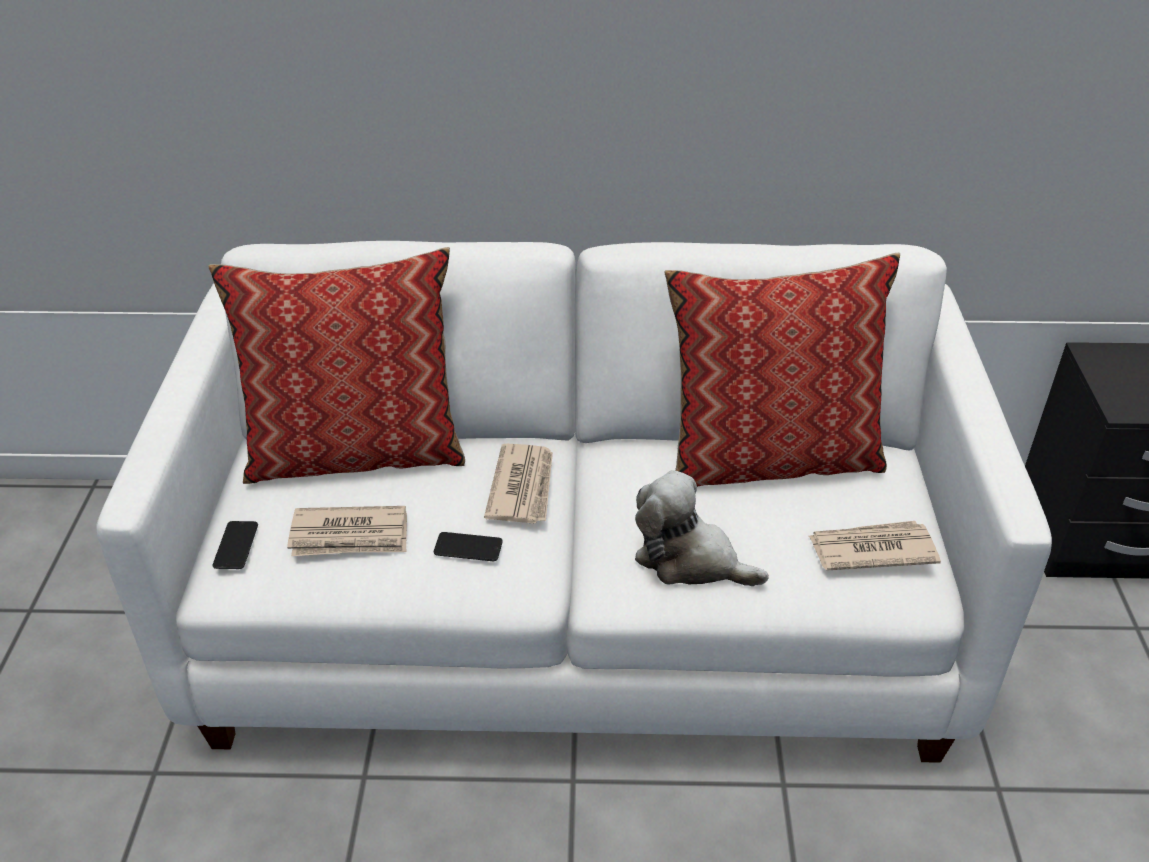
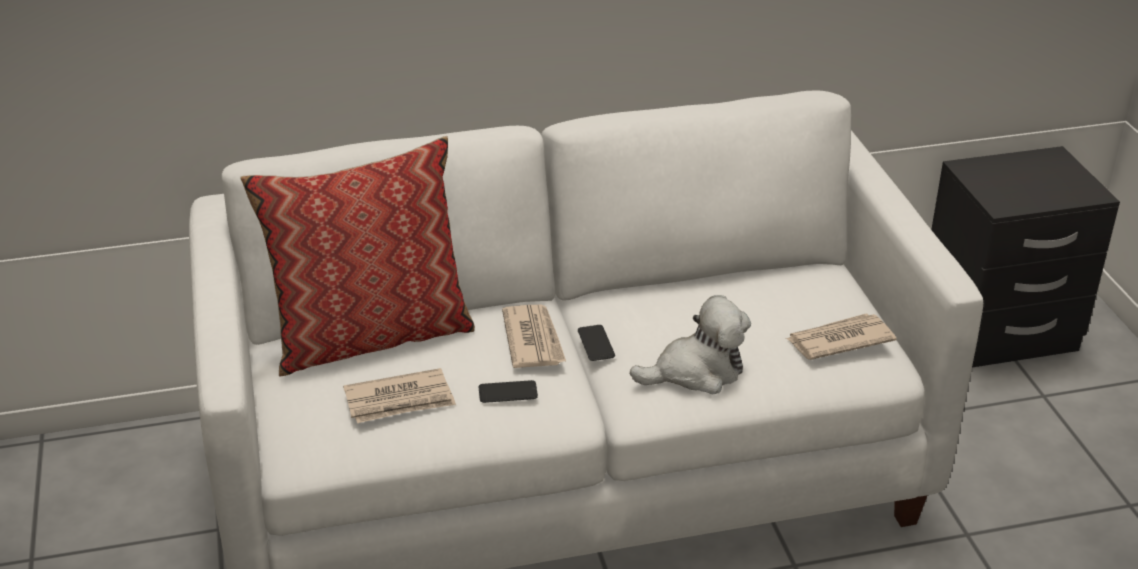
camera: 15 degrees left, 5 degrees down
(236, 546) = (298, 426): phone -> phone (596, 343)
(690, 559) = (696, 372): plush toy -> plush toy turned 150 degrees clockwise
(769, 458) = (732, 286): pillow -> none

